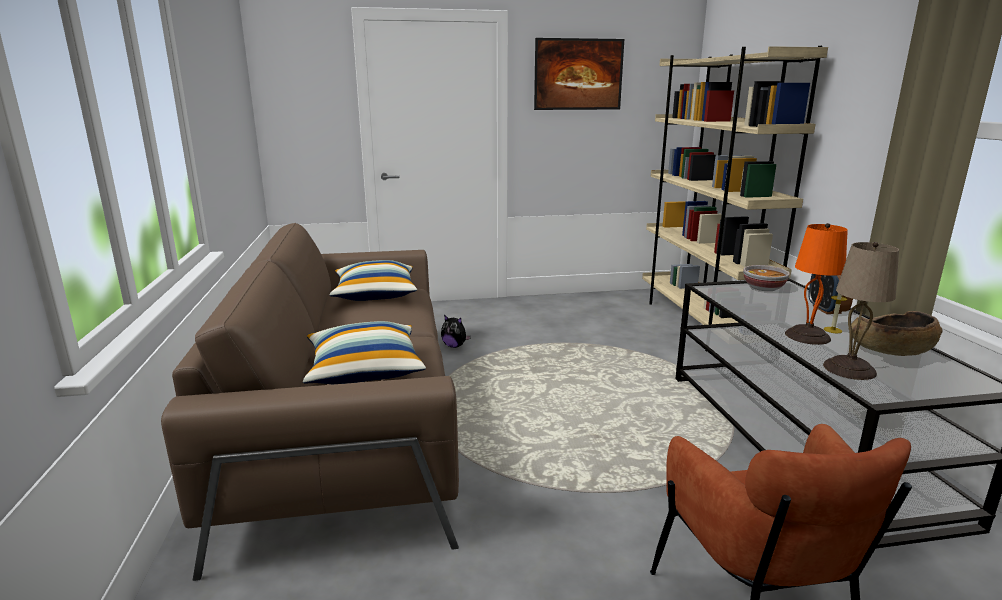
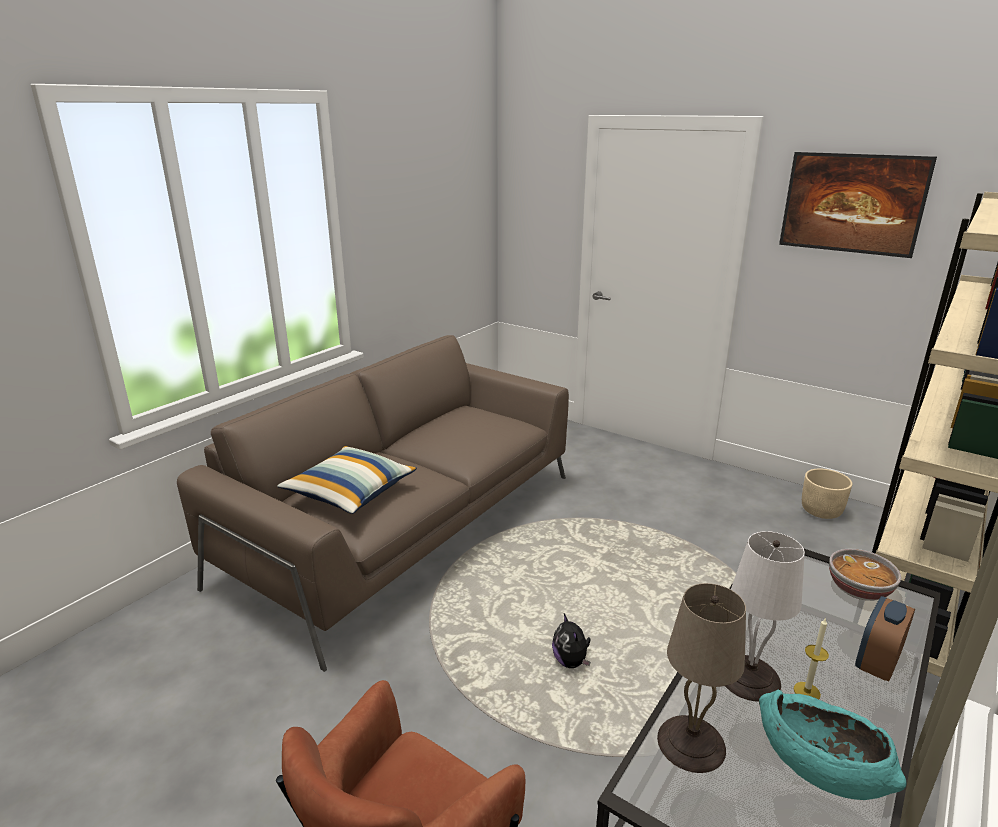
camera: 45 degrees right, 5 degrees up
(375, 294) = (478, 422): pillow -> none
(454, 346) = (577, 496): plush toy -> plush toy (571, 661)
(603, 301) = (821, 511): none -> beige planter
(808, 336) = (749, 679): orange table lamp -> white table lamp
(890, 350) = (819, 763): brown bowl -> turquoise bowl

